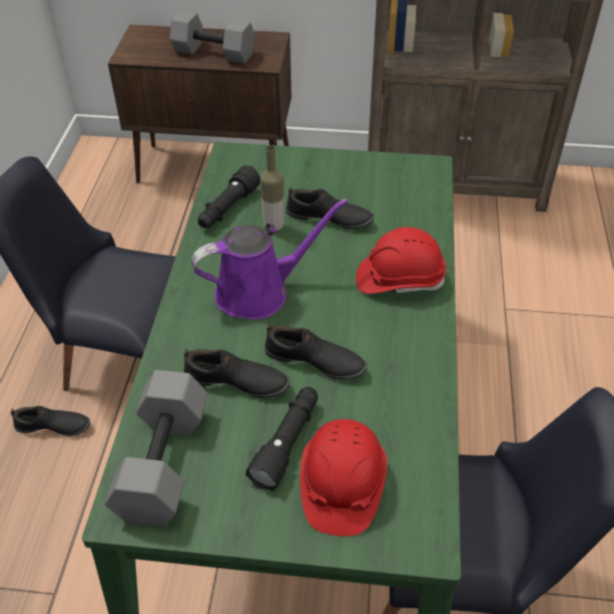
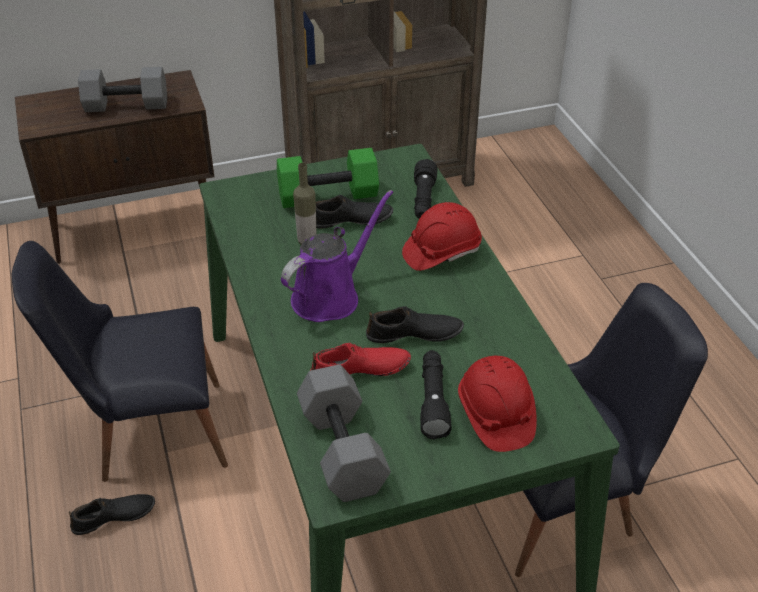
camera: 25 degrees left, 5 degrees down
(228, 208) = (254, 237): black flashlight -> black flashlight (423, 200)
(236, 382) = (360, 370): black shoe -> red shoe
(325, 185) = (328, 194): none -> green dumbbell

